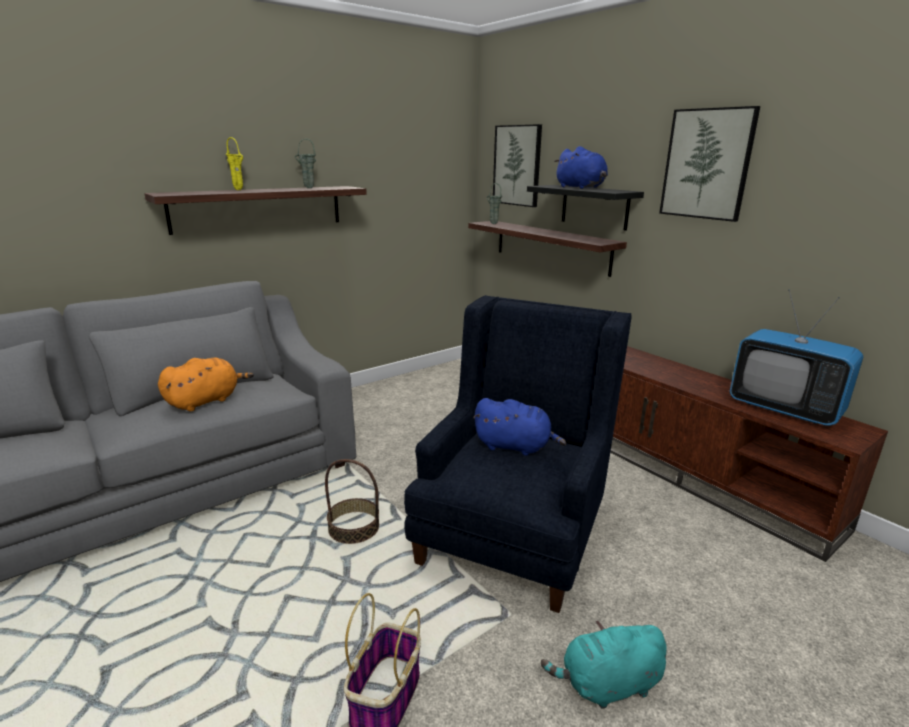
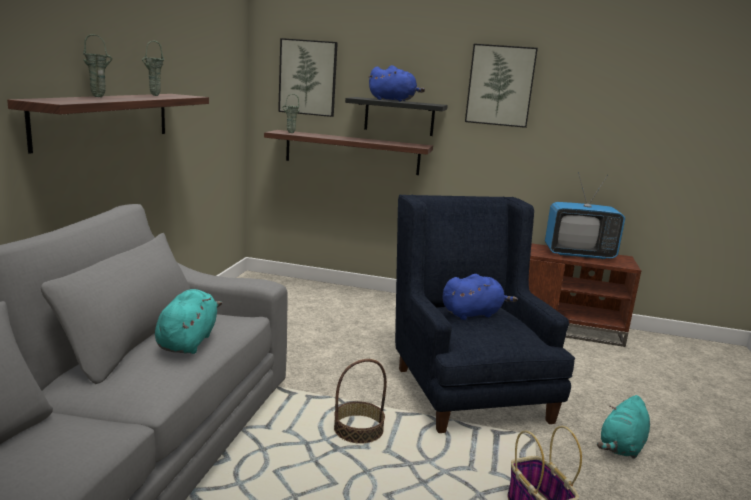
camera: 40 degrees left, 5 degrees down
(206, 401) = (188, 341): orange plush toy -> turquoise plush toy
(239, 190) = (100, 97): yellow vase -> green vase

